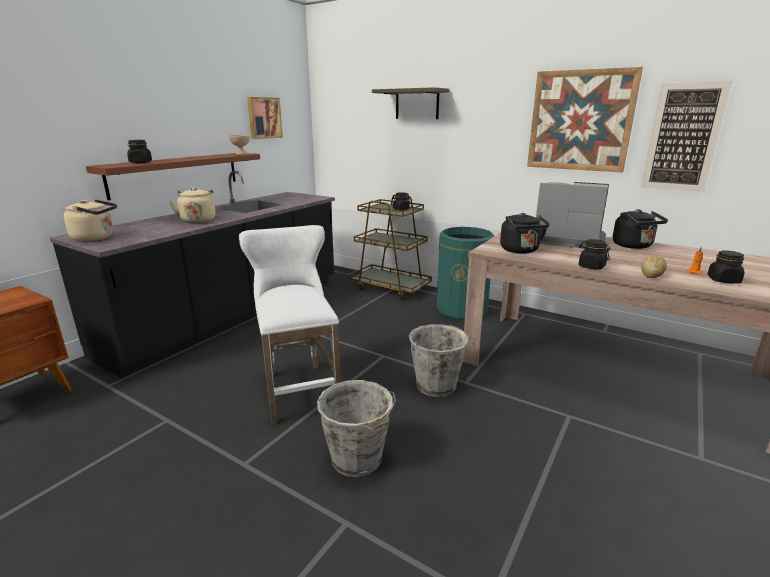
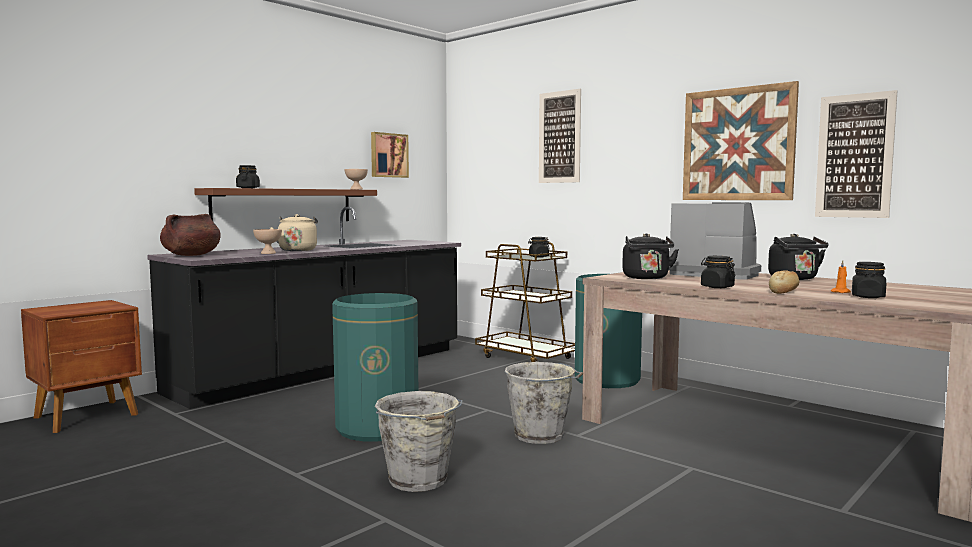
camera: 10 degrees right, 15 degrees down
(96, 238) = (191, 255): beige kettle -> brown cooking pot
(172, 229) = (268, 253): none -> beige bowl
(299, 388) = (377, 427): white stool -> green trash can
(417, 104) = (559, 137): shelf -> picture

